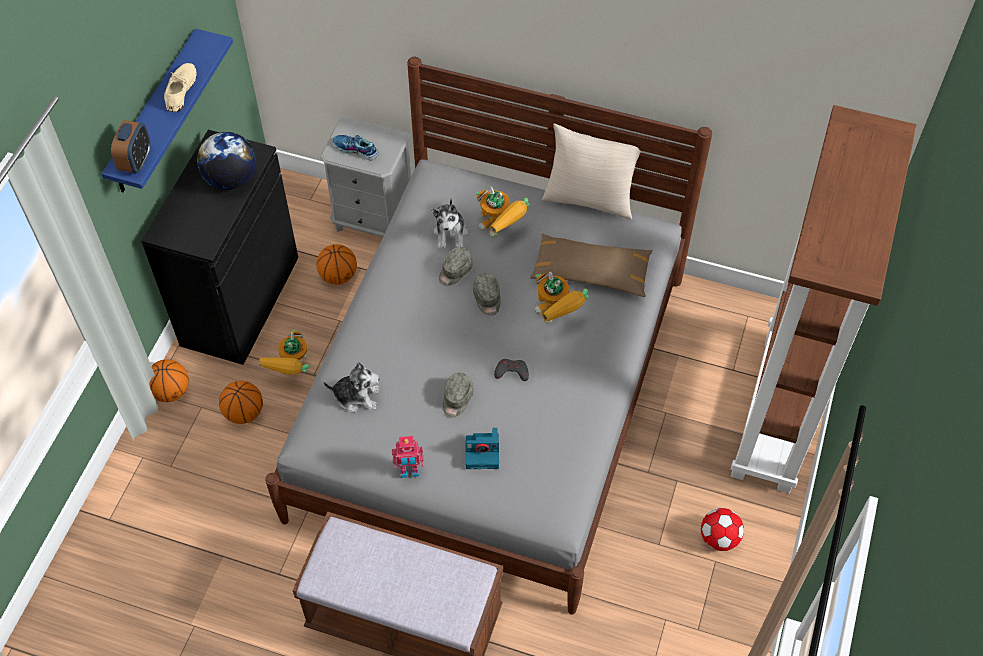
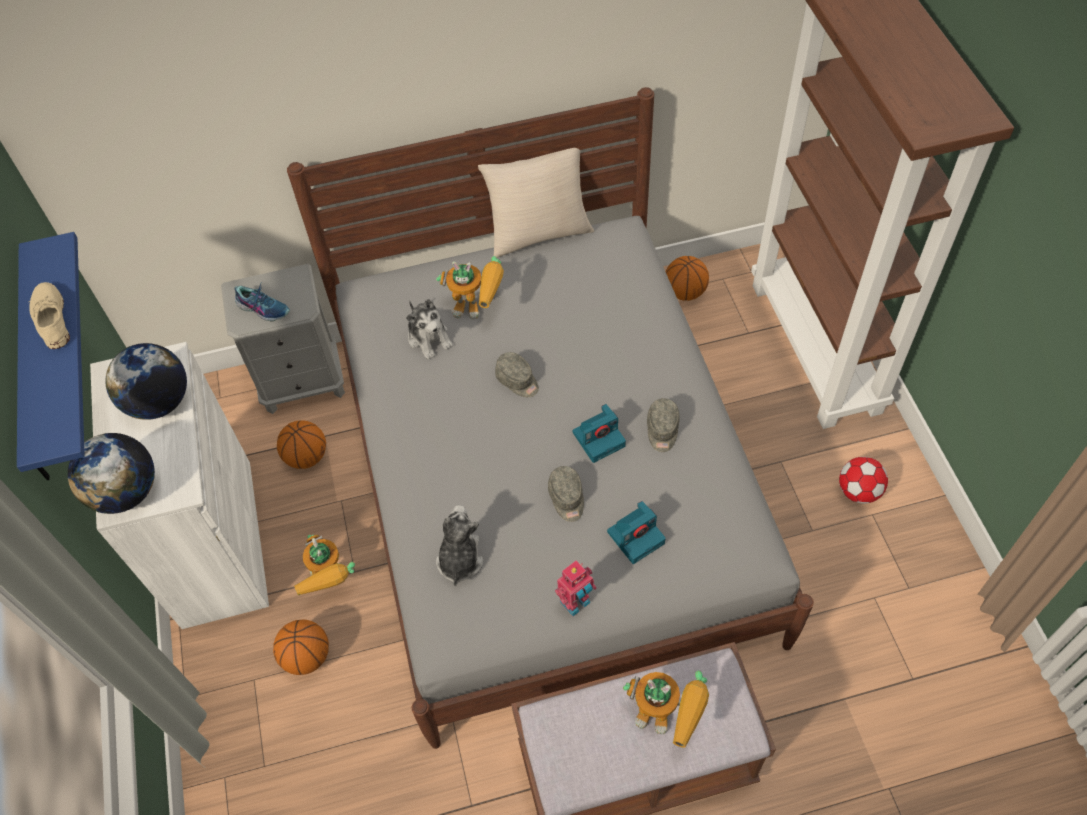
camera: 30 degrees left, 0 degrees up
(136, 161) = (54, 428): alarm clock -> none
(171, 391) = (207, 684): basketball -> basketball (685, 292)
(173, 227) = (126, 492): none -> globe
(240, 301) = (217, 542): black cabinet -> white cabinet
(355, 150) = (263, 308): shoe -> shoe turned 150 degrees counterclockwise
(356, 396) = (459, 559): plush toy -> plush toy turned 60 degrees counterclockwise
(454, 271) = (463, 372): grey cap -> grey cap (662, 430)
(511, 372) = (599, 438): grey game controller -> camera
(556, 317) = (600, 361): toy robot -> toy robot (667, 718)
(591, 272) = (597, 299): brown pillow -> none

